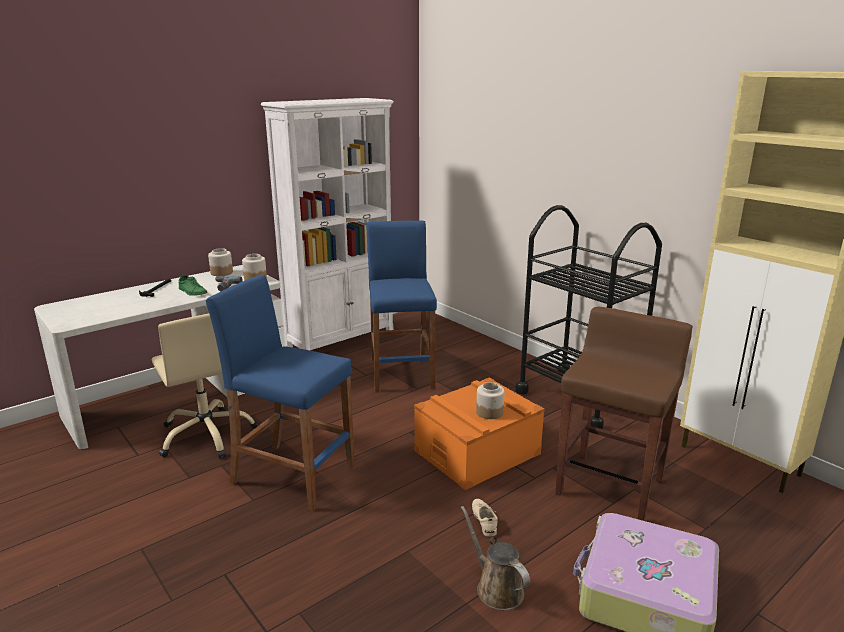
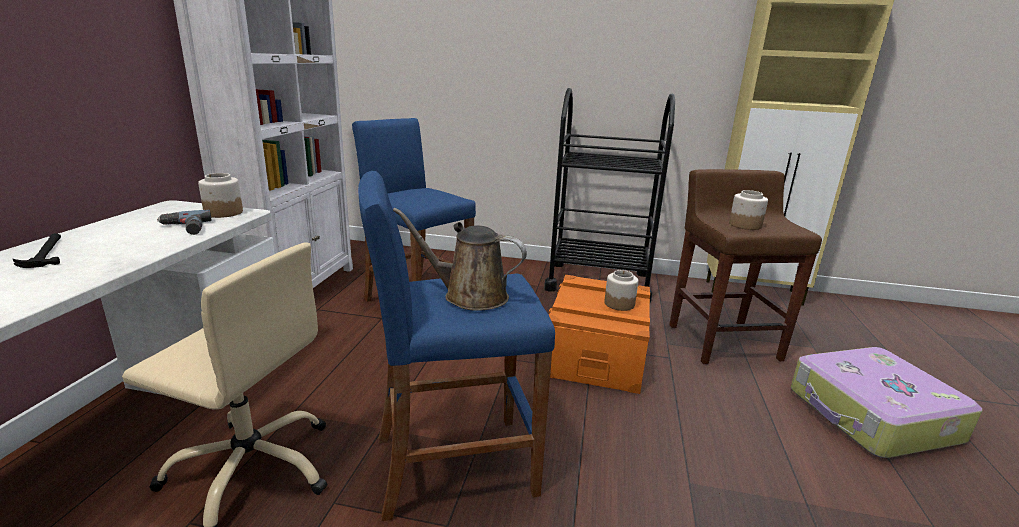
camera: 40 degrees left, 0 degrees up
(192, 292) = (137, 244): green shoe -> none
(221, 273) = (146, 214): jar -> jar (744, 225)
(484, 520) = (694, 414): beige shoe -> none
(496, 588) = (800, 473): brown watering can -> brown watering can (469, 296)

